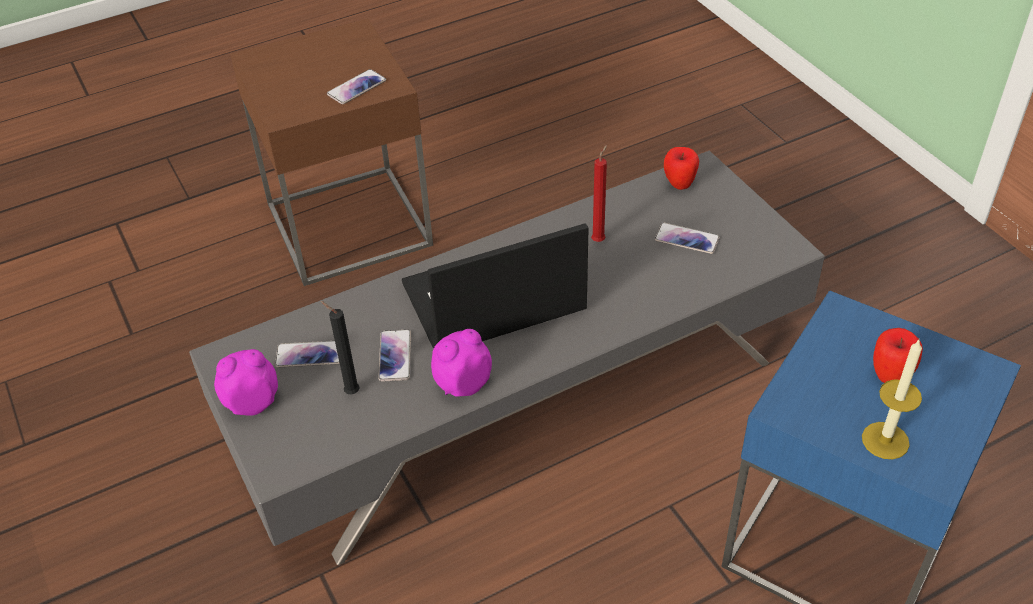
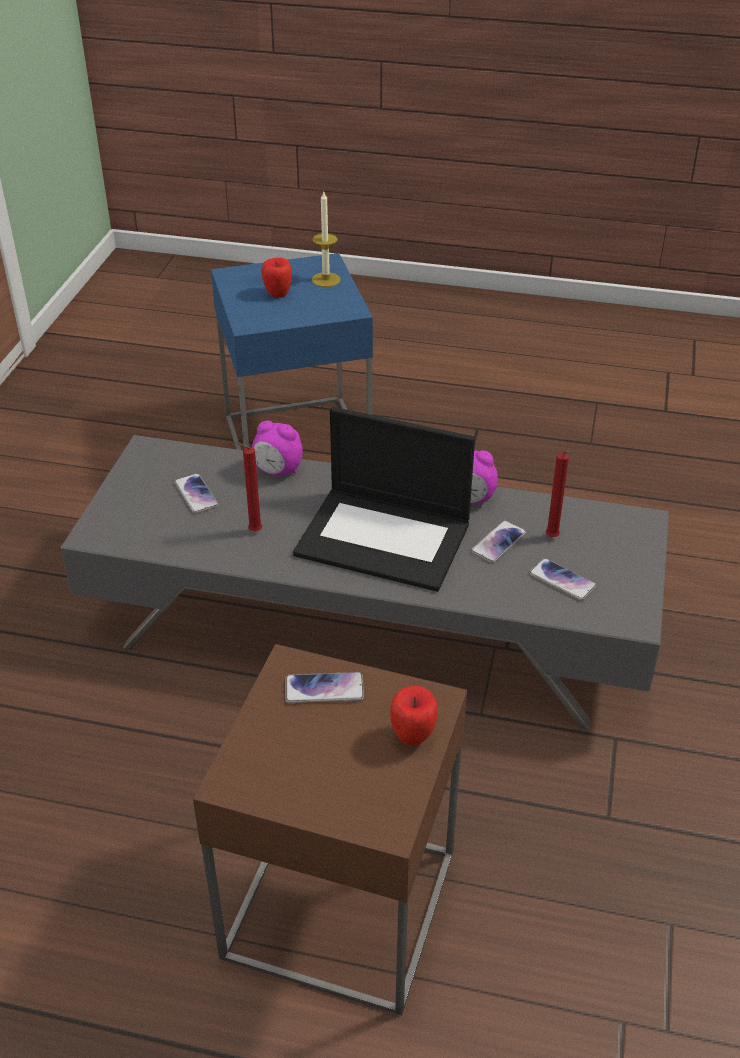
camera: 140 degrees left, 5 degrees down
(252, 402) = (632, 572): alarm clock -> alarm clock (278, 471)
(350, 392) = (553, 538): black candle -> red candle
(679, 185) = (132, 533): apple -> apple (413, 737)

